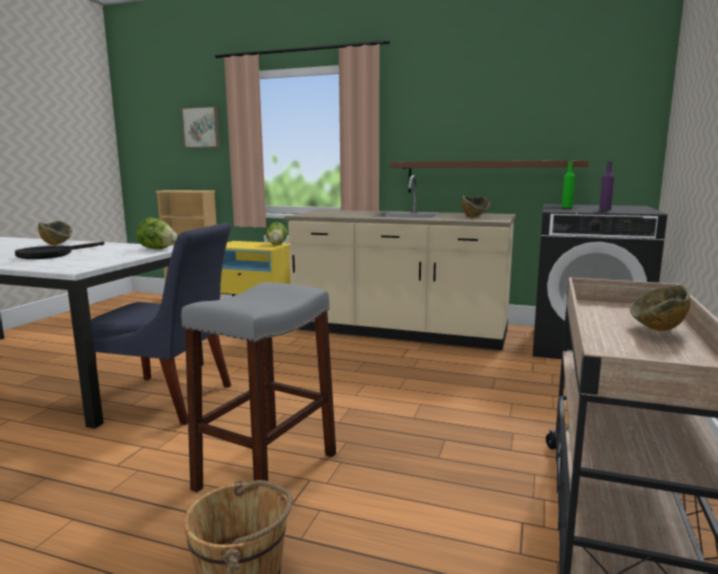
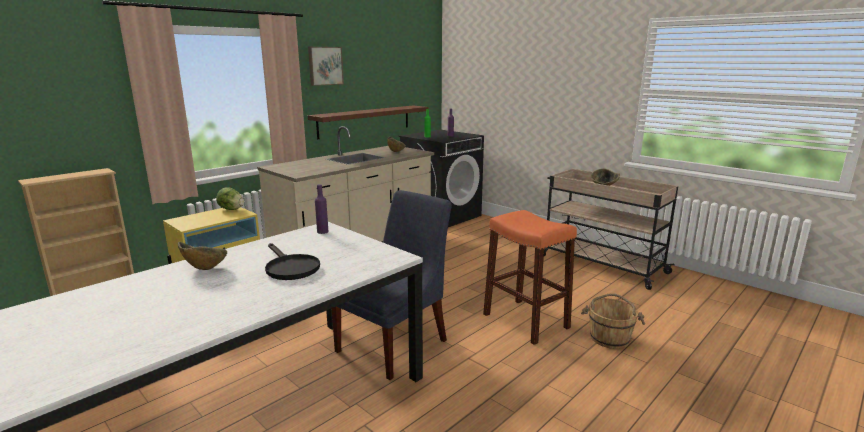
camera: 65 degrees left, 5 degrees up
(157, 249) = (322, 232): lettuce -> purple bottle
(201, 127) = (71, 90): picture -> picture (325, 66)
(267, 471) = (525, 321): grey stool -> orange stool

